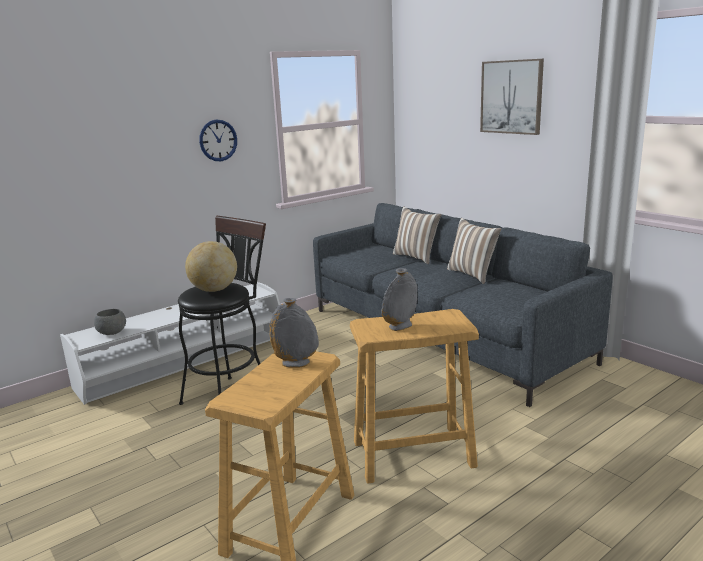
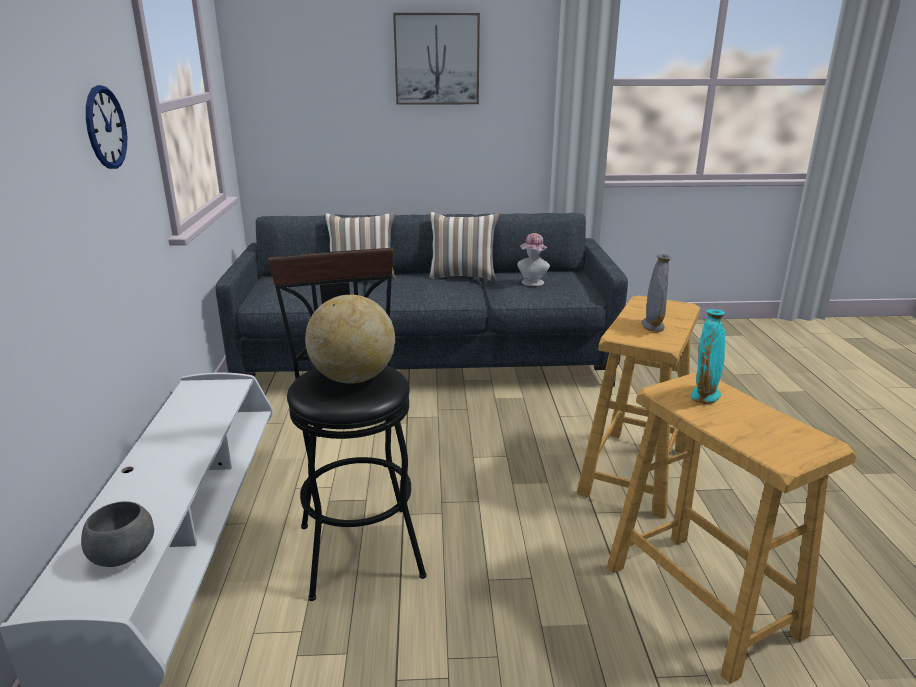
camera: 55 degrees left, 5 degrees up
(296, 363) = (705, 396): grey vase -> turquoise vase
(501, 293) = (532, 283): none -> hat

